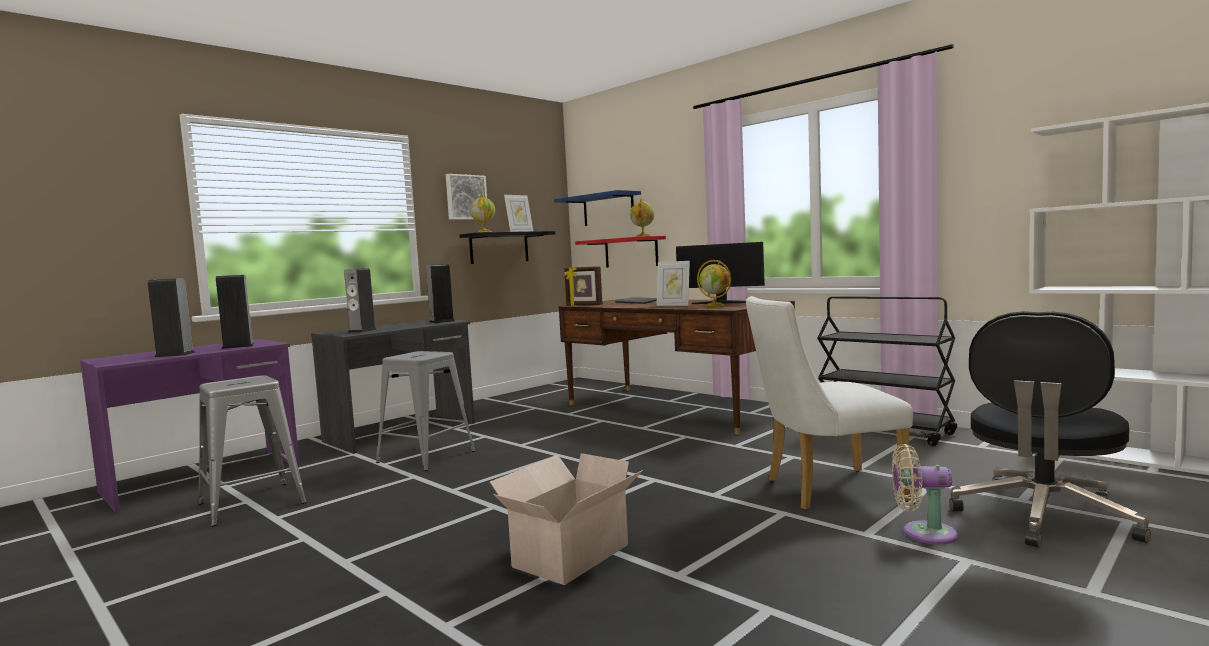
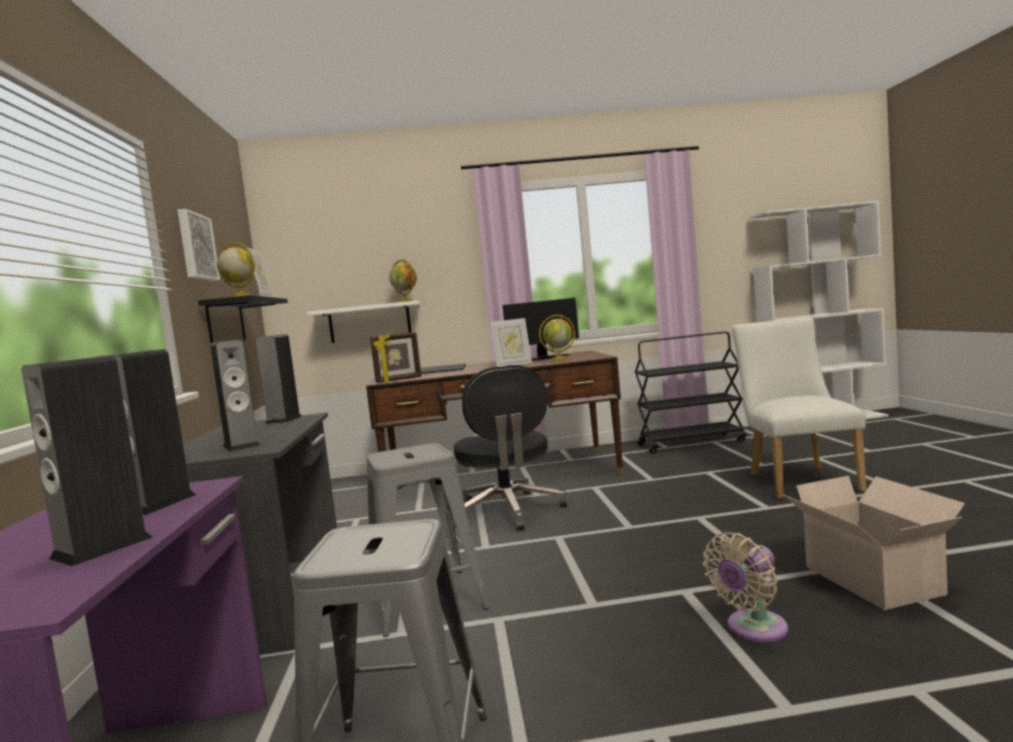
camera: 50 degrees left, 0 degrees up
(608, 209) = (330, 274): blue shelf -> none
(631, 252) = (370, 322): red shelf -> white shelf
(824, 490) = (798, 480): white chair -> white chair turned 150 degrees clockwise
(923, 533) = (910, 478): beige fan -> beige fan (753, 629)
(1043, 517) = (904, 453): black office chair -> black office chair (508, 512)

